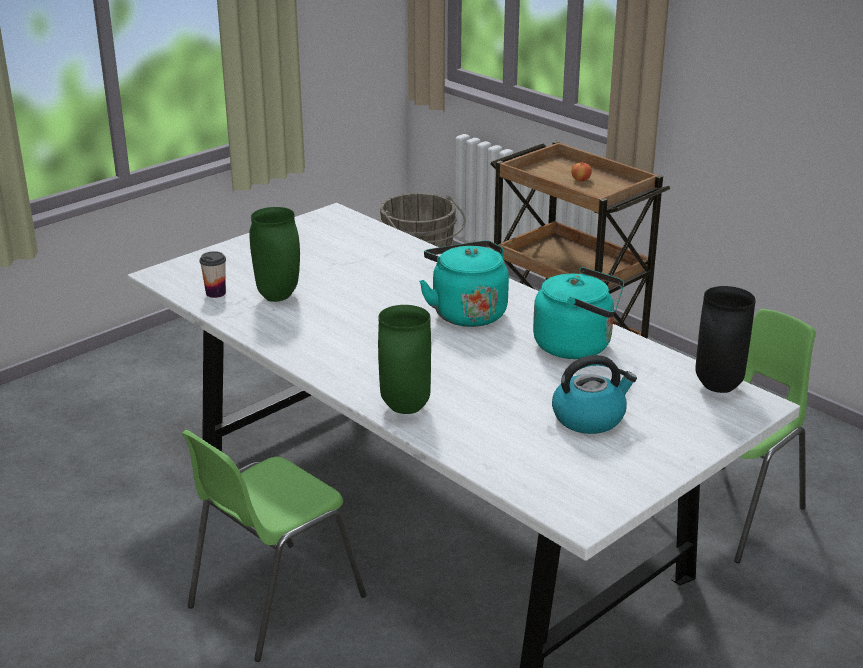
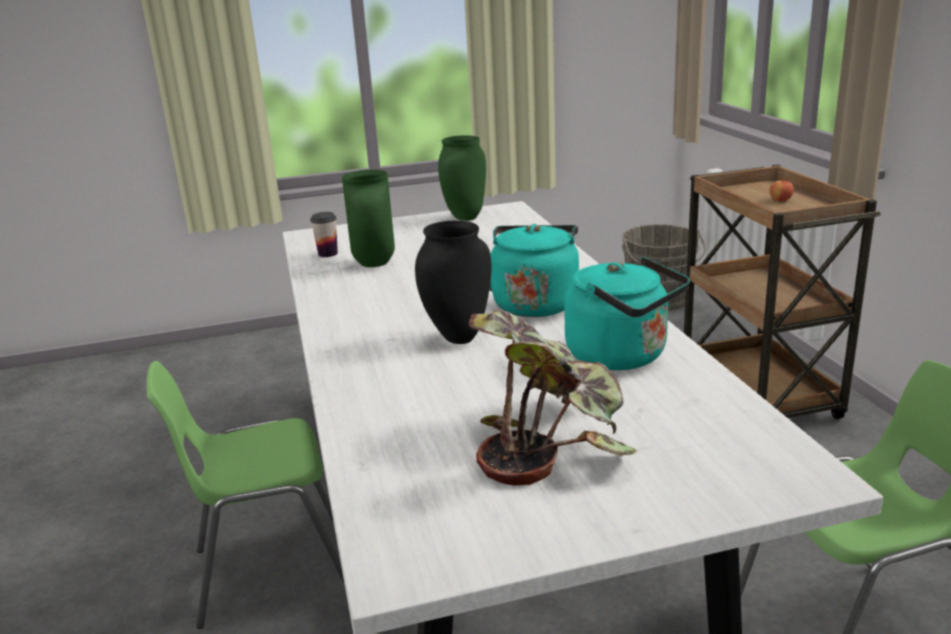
camera: 30 degrees right, 5 degrees down
(406, 408) = (358, 382): green vase -> green vase (466, 218)
(589, 417) = (549, 440): kettle -> potted plant
(716, 386) = (766, 440): black vase -> black vase (458, 337)

